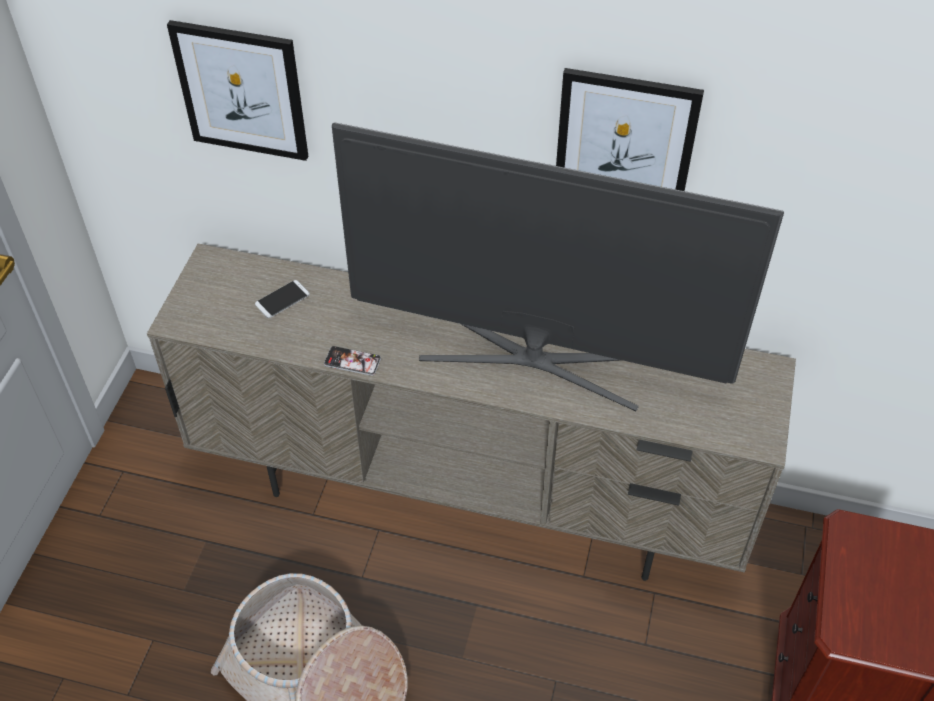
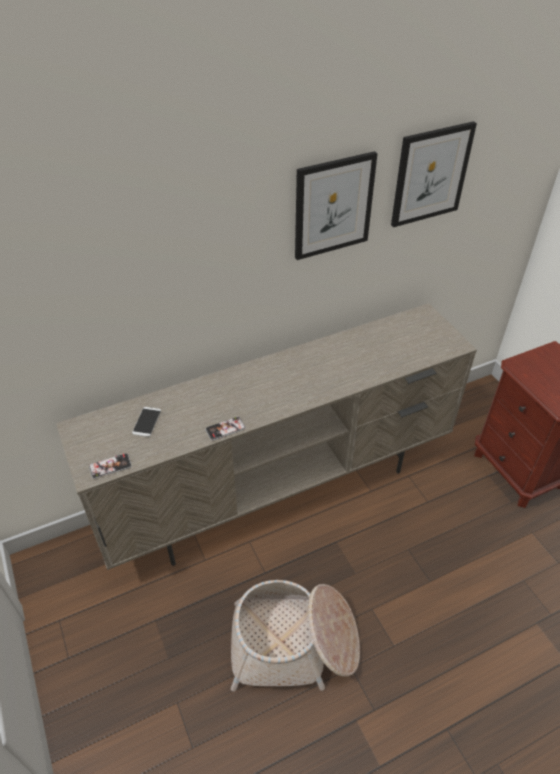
camera: 40 degrees left, 5 degrees down
(201, 326) = (110, 466): none -> phone
(241, 90) = (76, 282): picture -> picture (430, 174)
(536, 357) = (318, 369): television -> none

